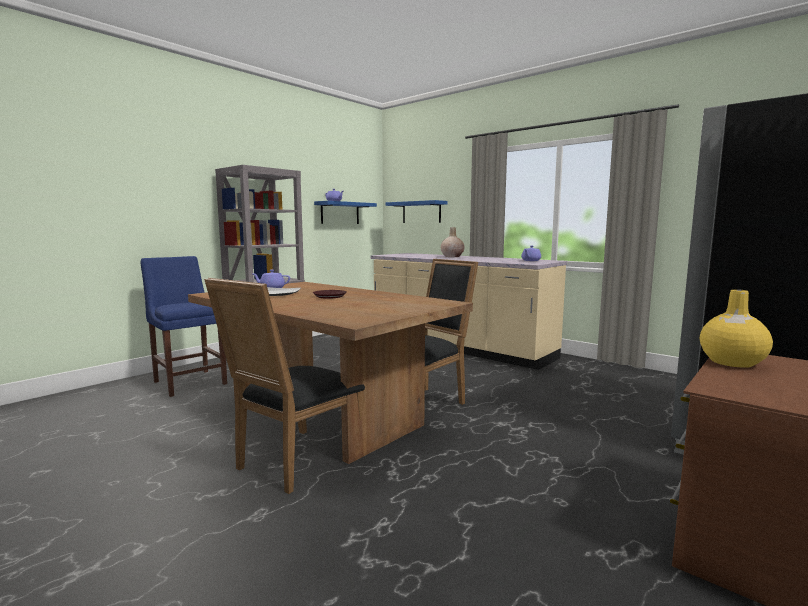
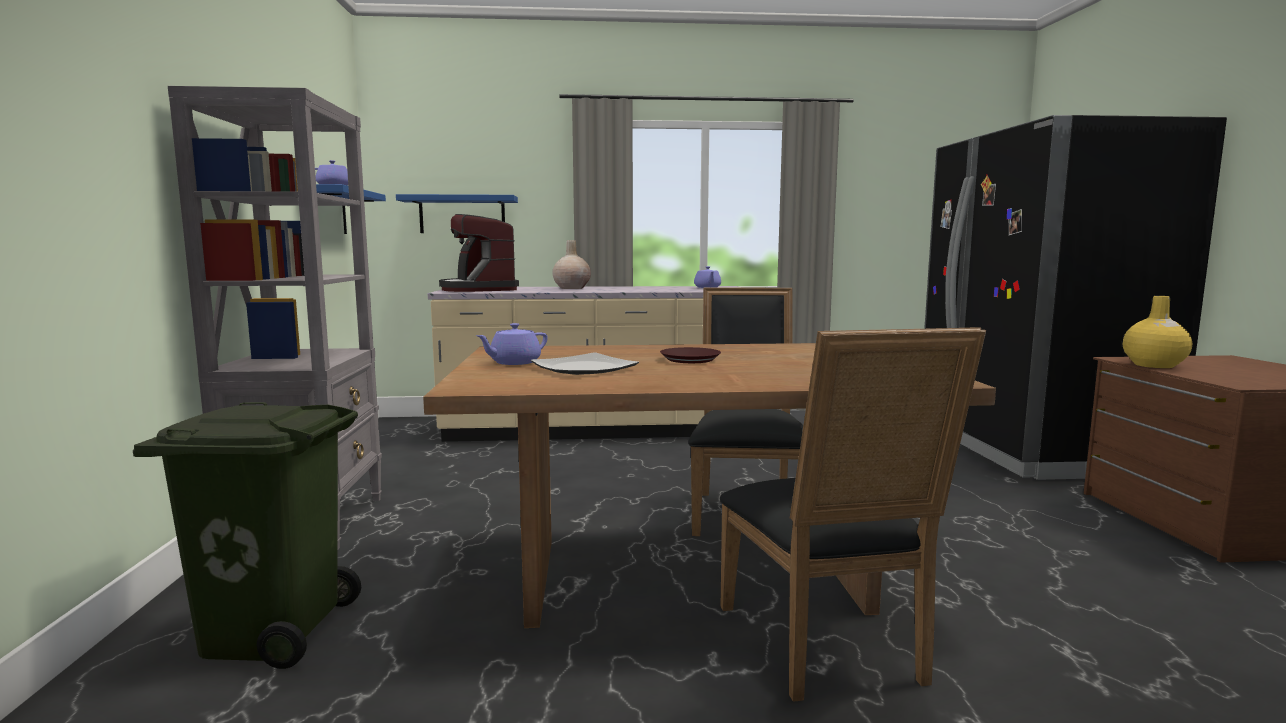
camera: 45 degrees left, 0 degrees up
(189, 382) = (273, 630): blue chair -> green trash can
(403, 255) = (478, 289): none -> coffee machine

